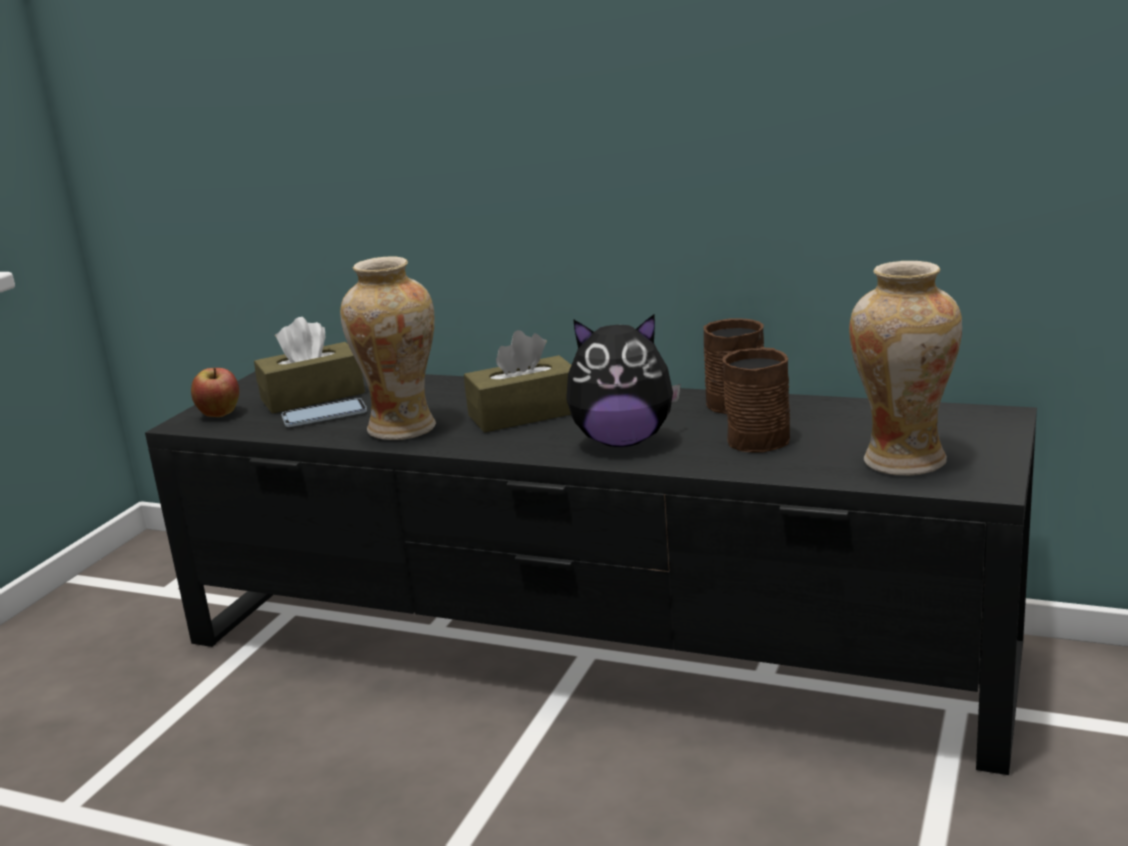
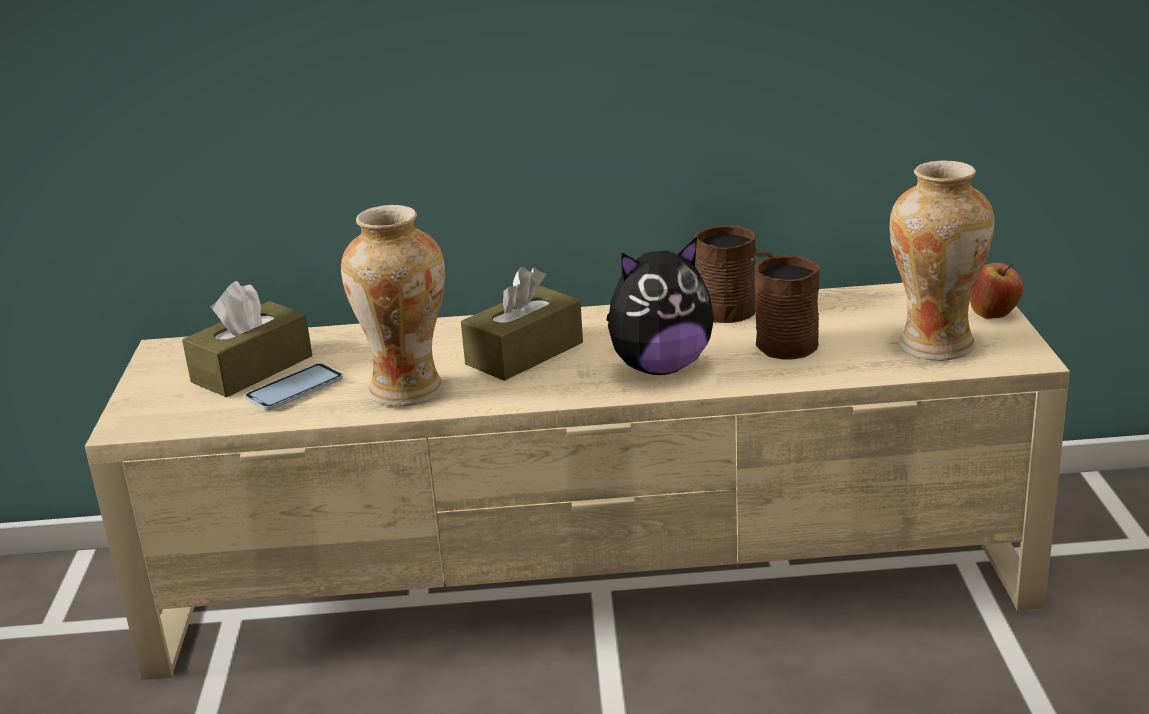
camera: 25 degrees left, 5 degrees up
(220, 415) = (160, 409): apple -> apple (993, 315)
(588, 645) = (593, 578): black tv stand -> beige tv stand

